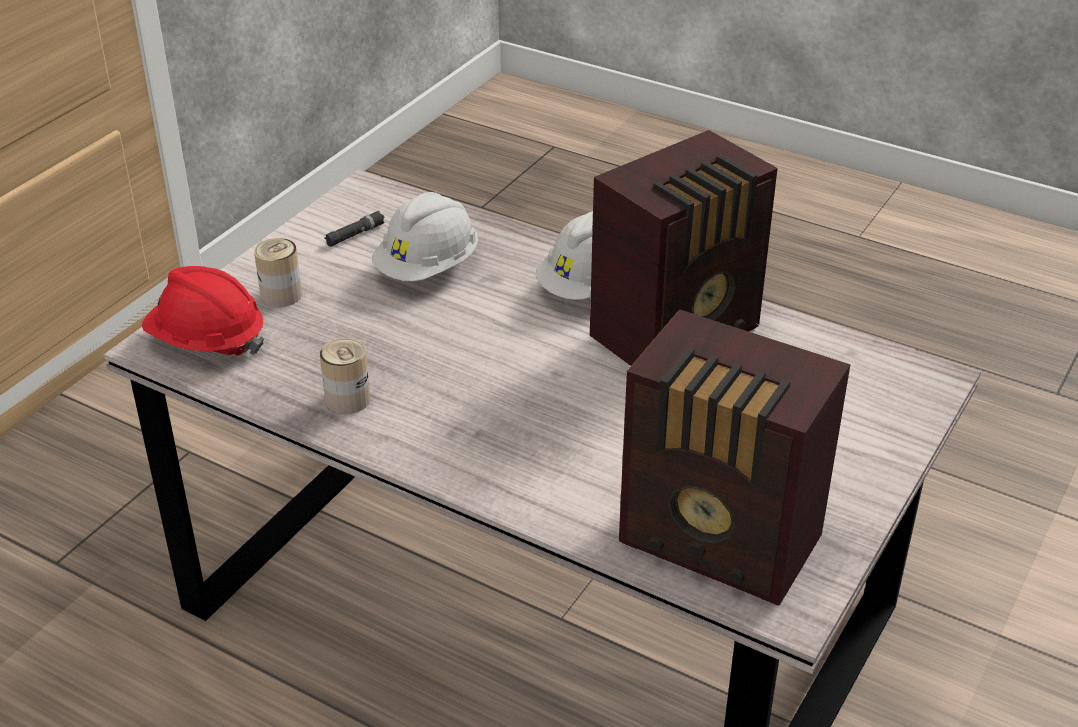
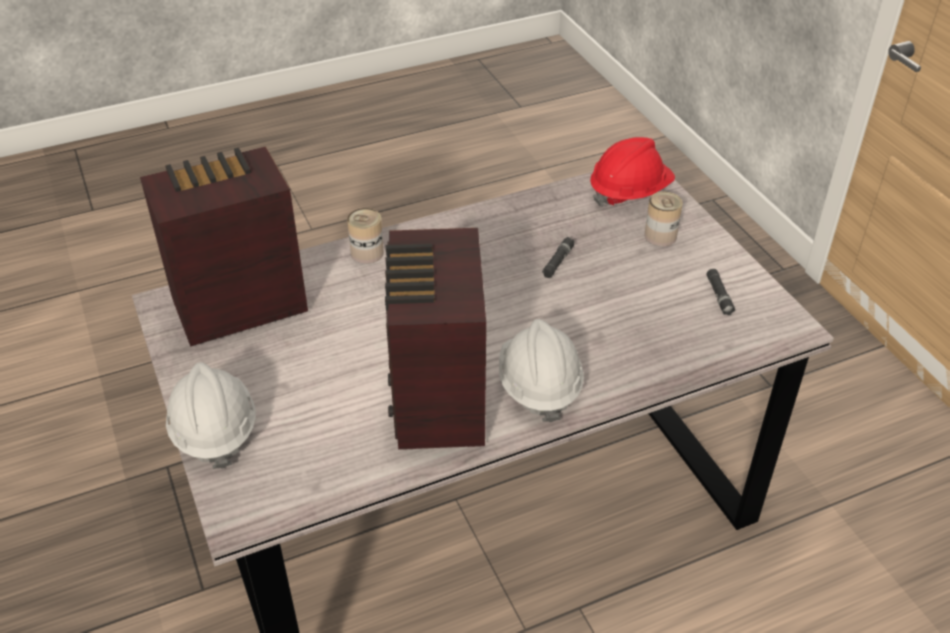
camera: 125 degrees right, 5 degrees up
(347, 399) = (516, 223): can -> can (367, 253)
(393, 343) = (558, 262): none -> black flashlight
(428, 268) = (639, 313): white hard hat -> white hard hat (214, 430)

